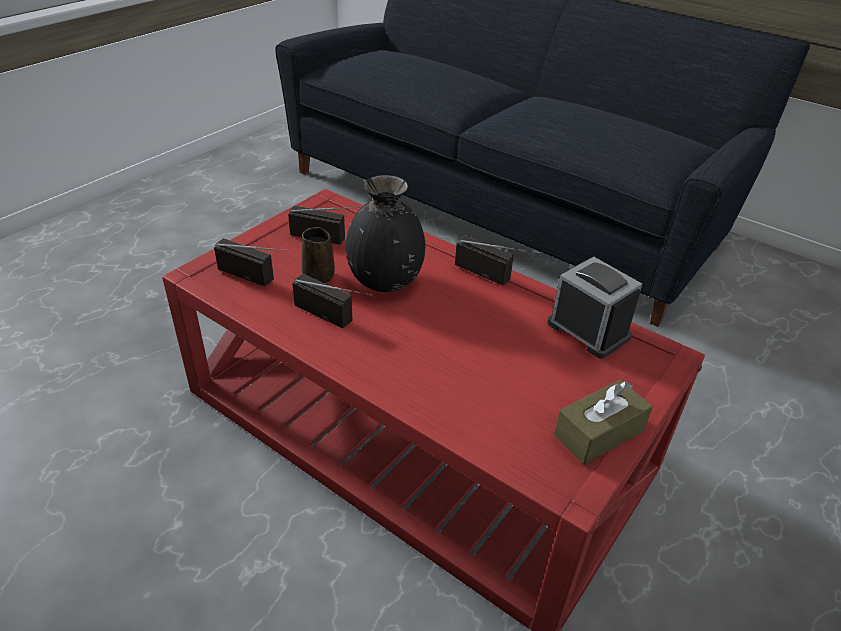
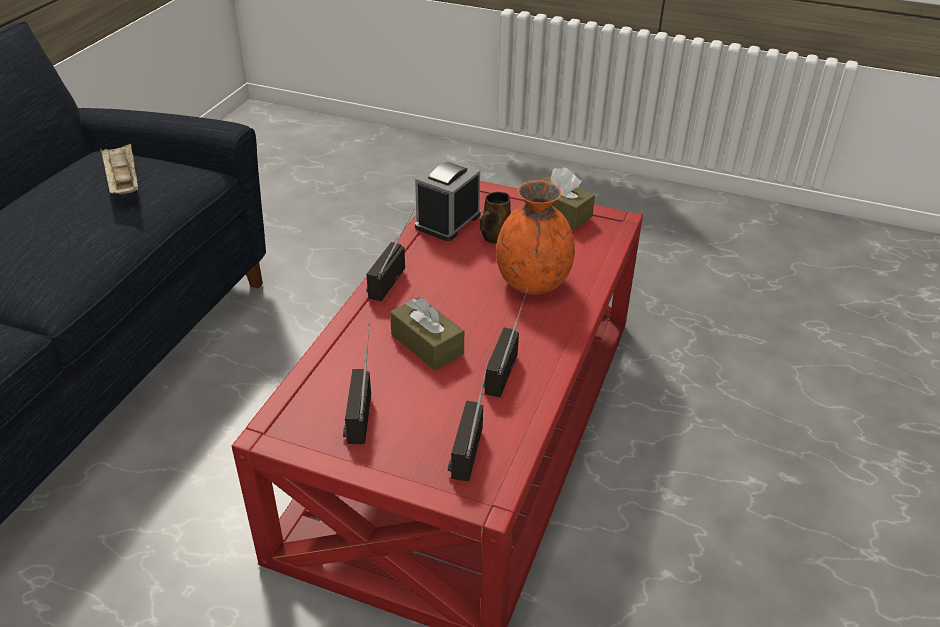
camera: 105 degrees left, 0 degrees up
(318, 275) = (439, 396): brown mug -> brown mug (495, 238)
(385, 281) = (427, 344): black vase -> brown tissue box
(452, 369) = (533, 283): none -> orange vase
(628, 140) = (123, 183): none -> beige tray

